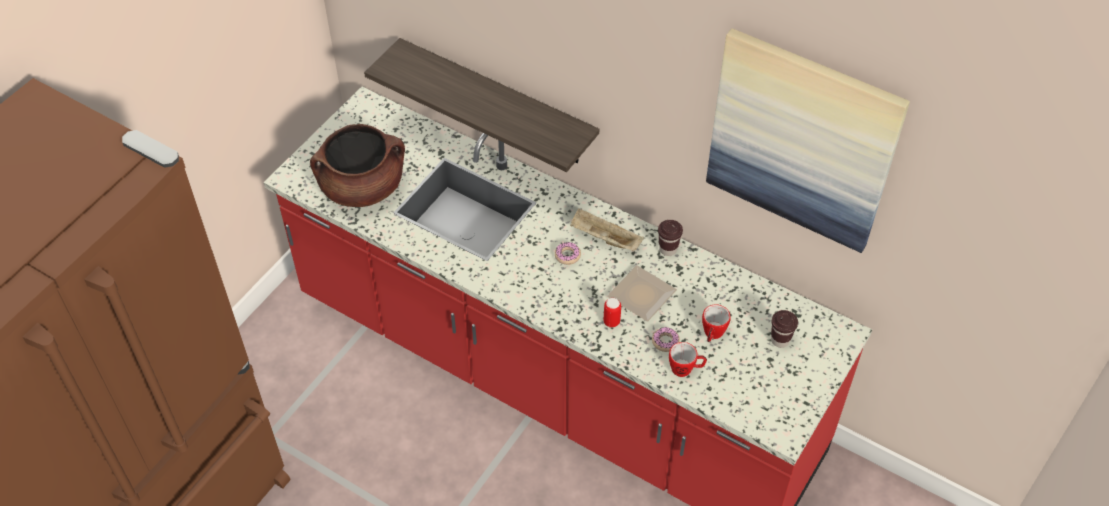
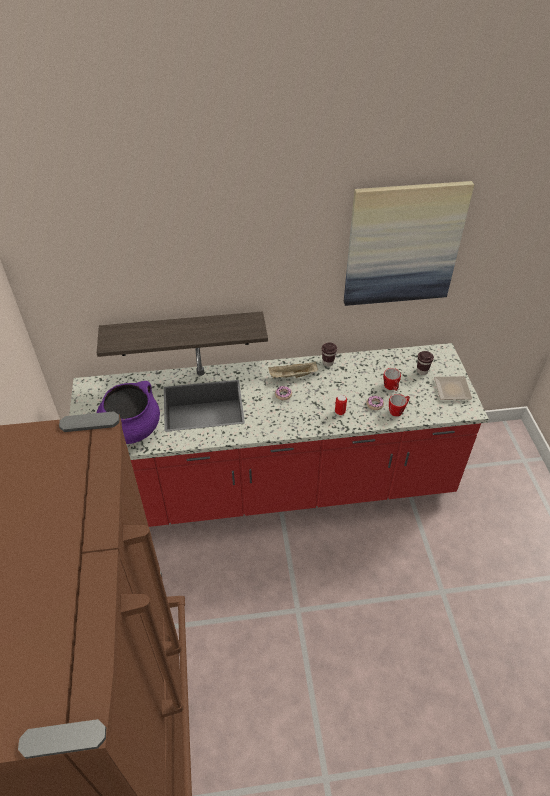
camera: 40 degrees left, 5 degrees down
(362, 187) = (132, 429): brown cooking pot -> purple cooking pot
(641, 293) = (338, 390): plate -> plate (450, 389)

